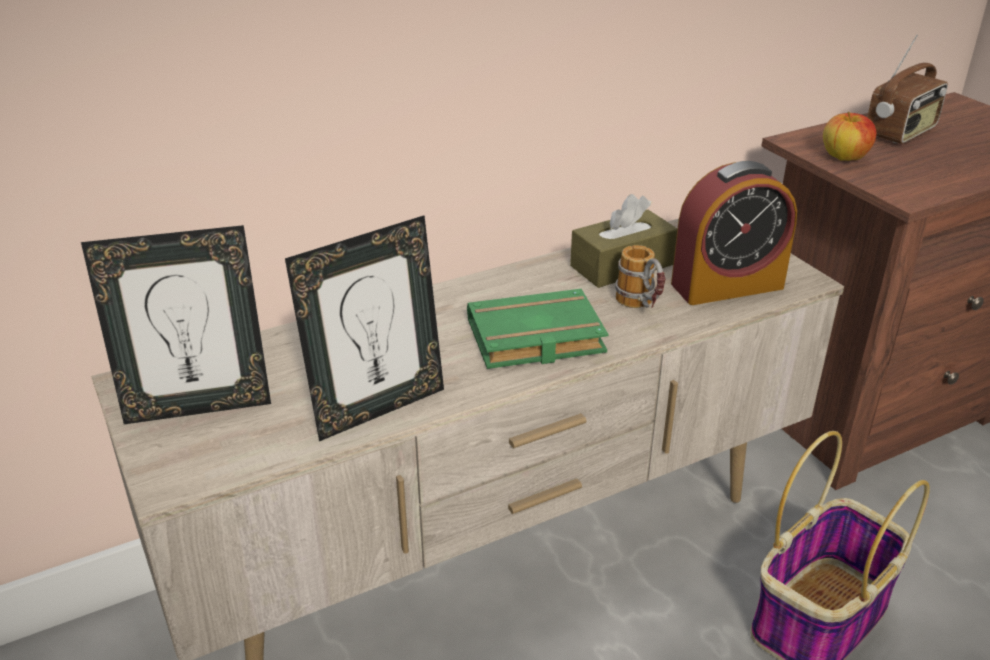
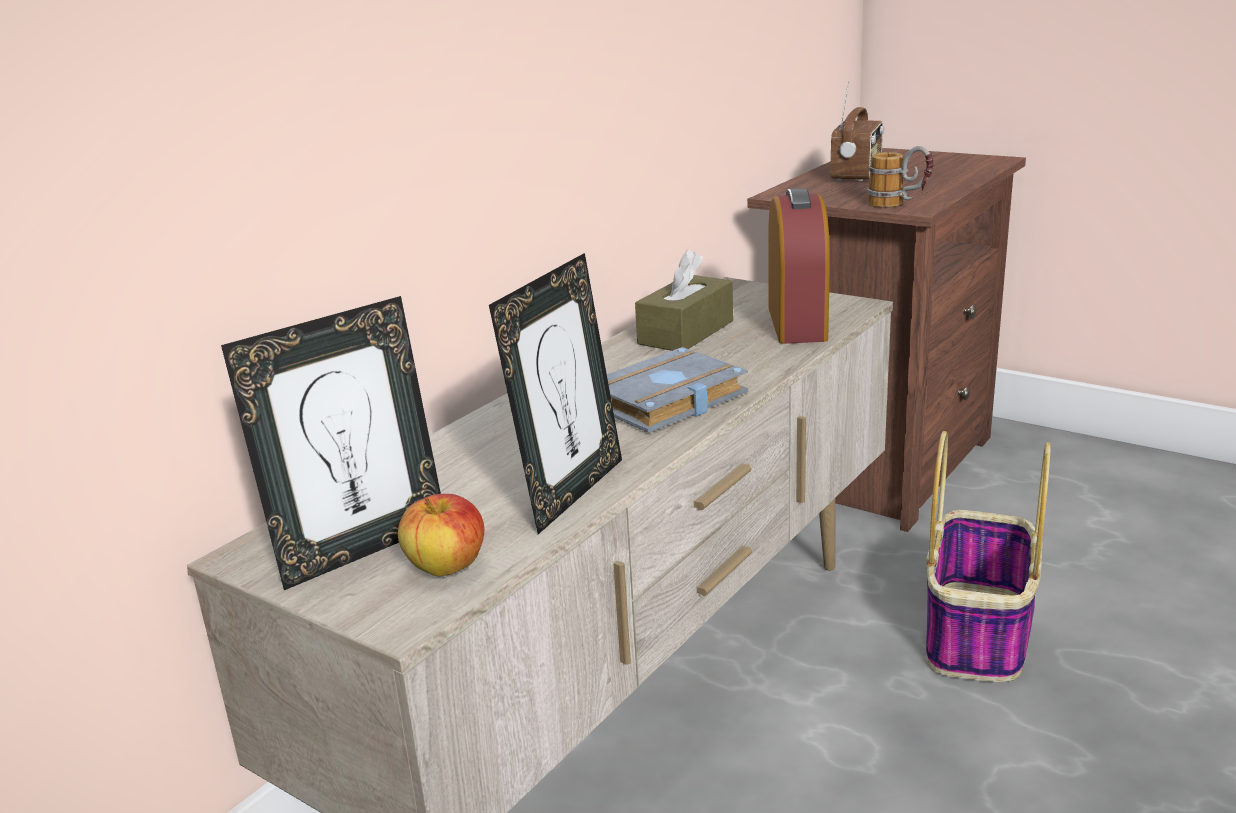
camera: 25 degrees left, 10 degrees down
(533, 339) = (666, 402): green book -> grey book
(641, 307) = (739, 355): mug -> mug (899, 205)
(727, 285) = (797, 323): alarm clock -> alarm clock turned 45 degrees counterclockwise
(844, 158) = (833, 197): apple -> apple (446, 568)

